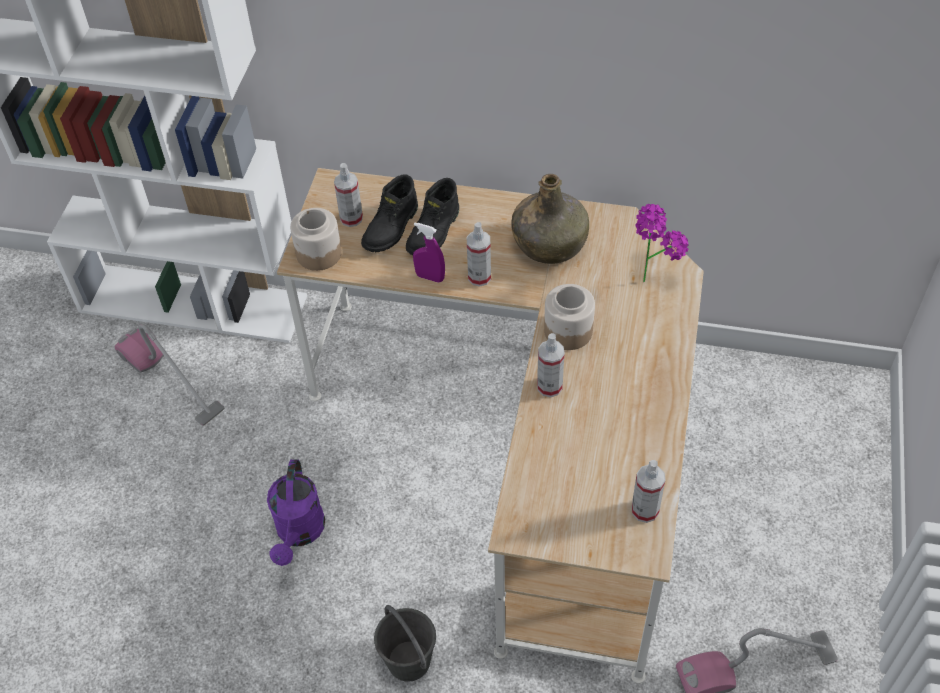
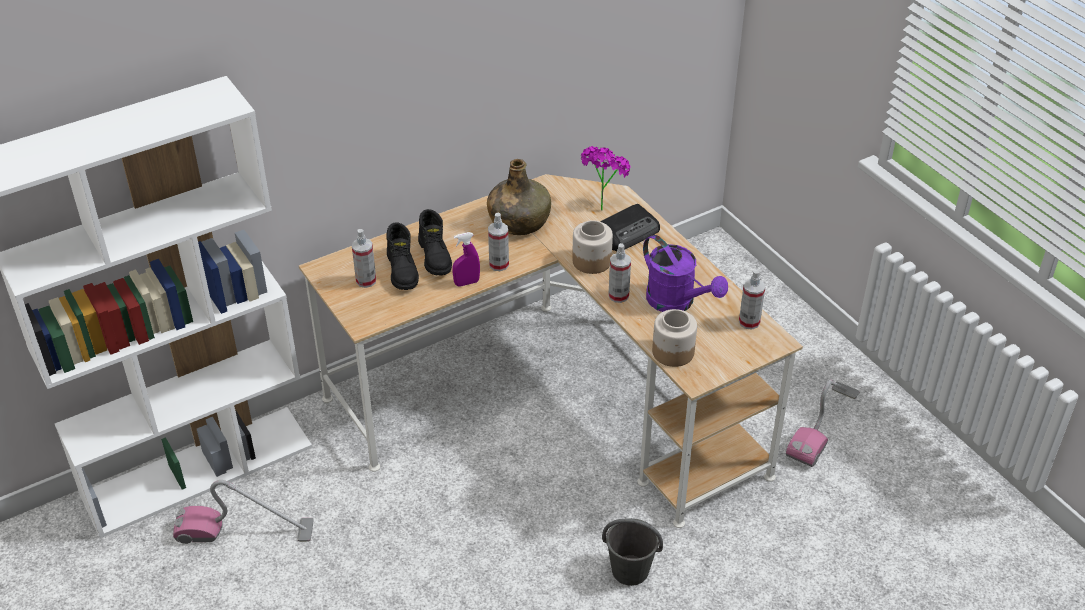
camera: 45 degrees left, 10 degrees down
(299, 533) = (467, 554): purple watering can -> purple watering can (677, 302)
(318, 253) = (370, 313): jar -> jar (672, 352)
(641, 323) = (628, 232): none -> radio

